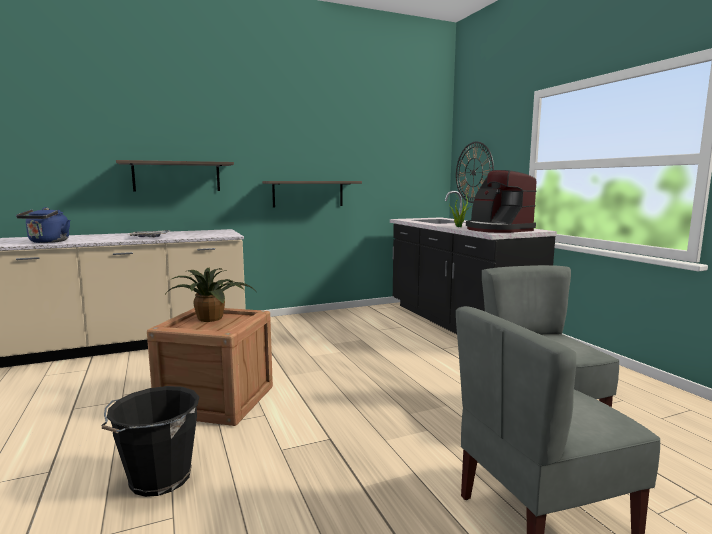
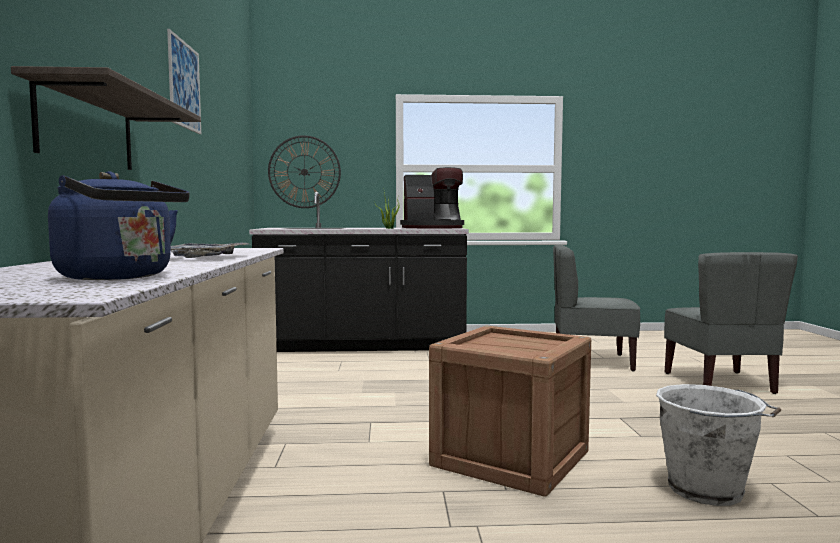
camera: 70 degrees left, 5 degrees down
(158, 479) = (708, 491): black bucket -> white bucket
(212, 318) = (491, 344): potted plant -> none
(299, 134) = (184, 85): none -> picture
(308, 193) = (192, 187): shelf -> none

